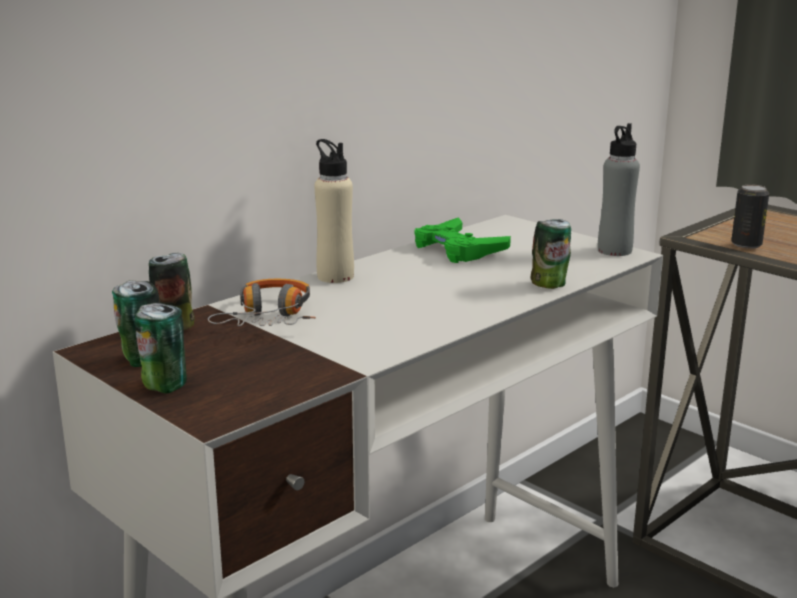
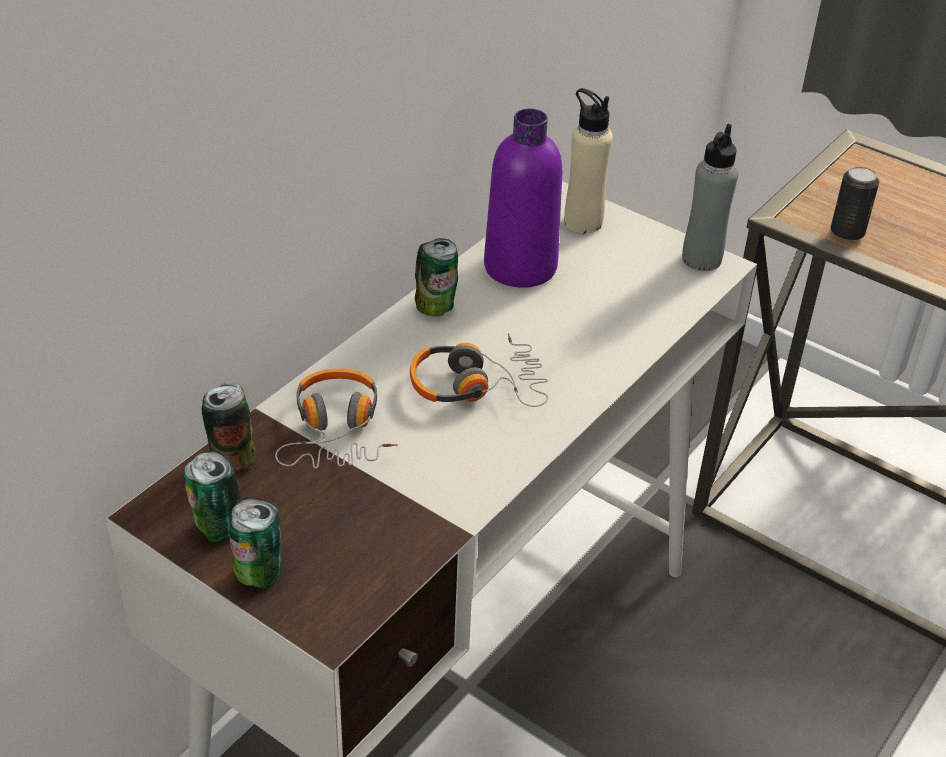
camera: 10 degrees left, 20 degrees up
(335, 276) = (389, 338): beige bottle -> beige bottle (583, 222)
(400, 301) = (477, 385): none -> headphones
(458, 249) = (520, 267): green game controller -> purple bottle
(550, 285) = (639, 339): can -> can (436, 307)

